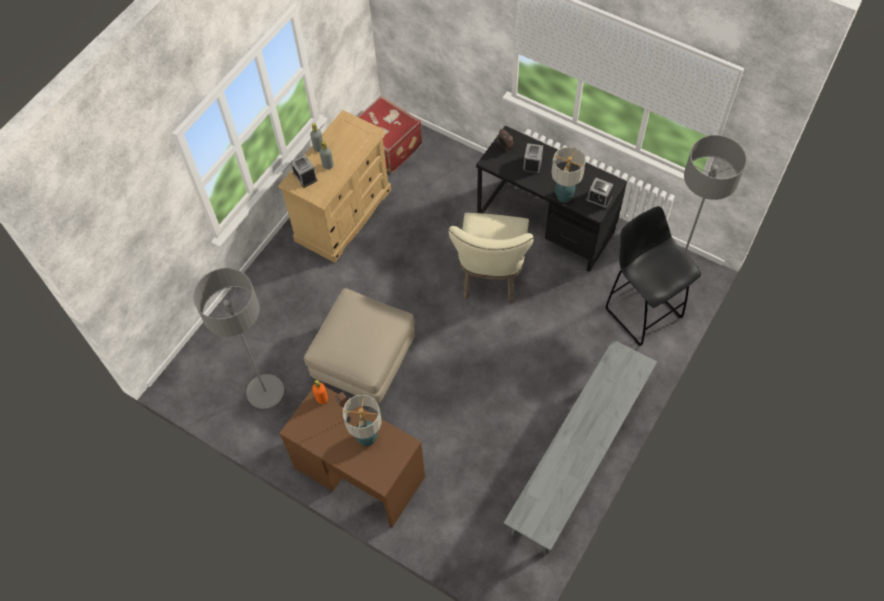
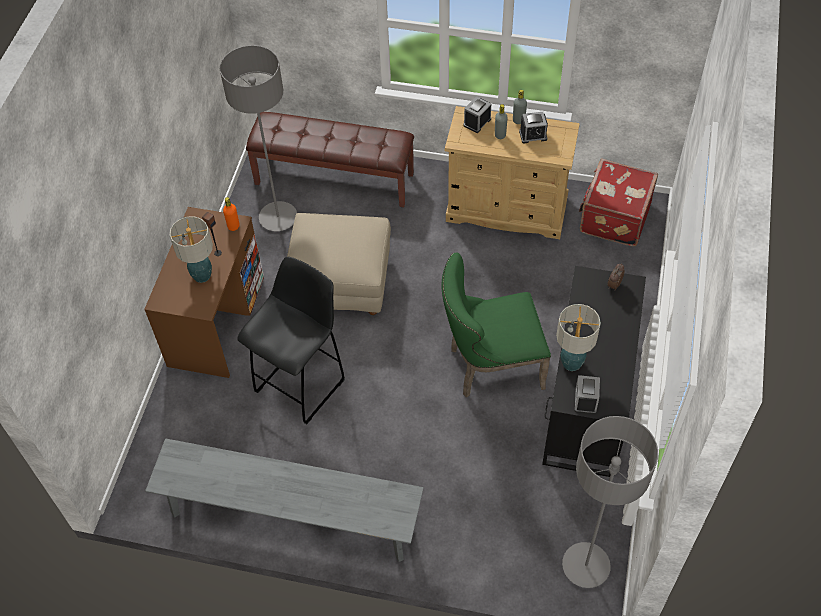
camera: 70 degrees right, 5 degrees down
(243, 333) = (334, 178): none -> brown bench
(491, 277) = (490, 366): beige chair -> green chair
(532, 164) = (603, 319): alarm clock -> alarm clock (533, 135)
(641, 311) = (511, 537): black stool -> black stool (302, 384)

